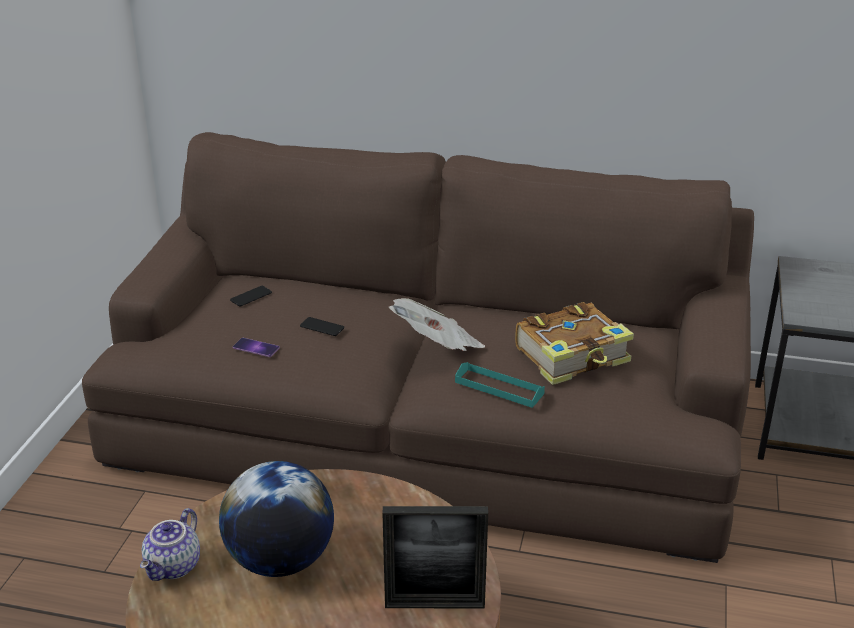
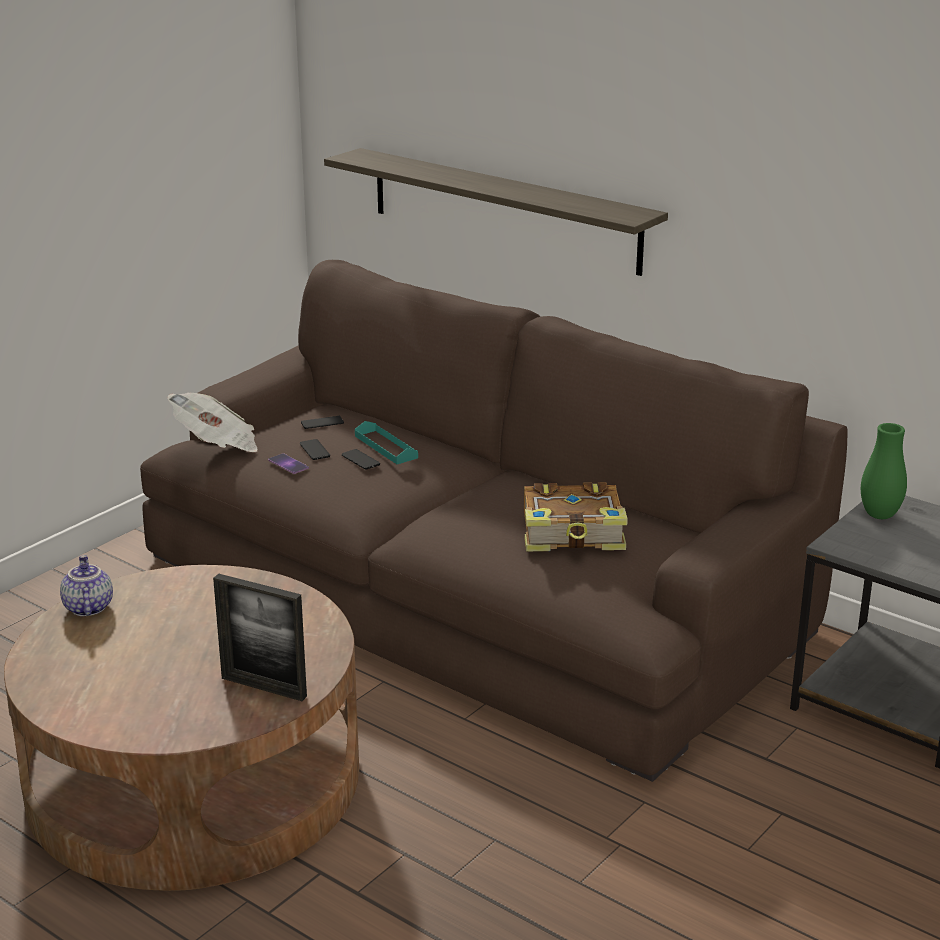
camera: 25 degrees right, 5 degrees down
(174, 567) = (87, 607): teapot -> teapot turned 120 degrees clockwise
(270, 327) = (314, 450): none -> phone
(281, 560) = (171, 625): globe -> none
(381, 61) = (503, 210): none -> shelf
(437, 347) = (452, 498): newspaper -> newspaper (217, 444)
(499, 388) = (475, 543): turquoise tray -> turquoise tray (386, 447)
(805, 281) = (879, 515): none -> green vase

